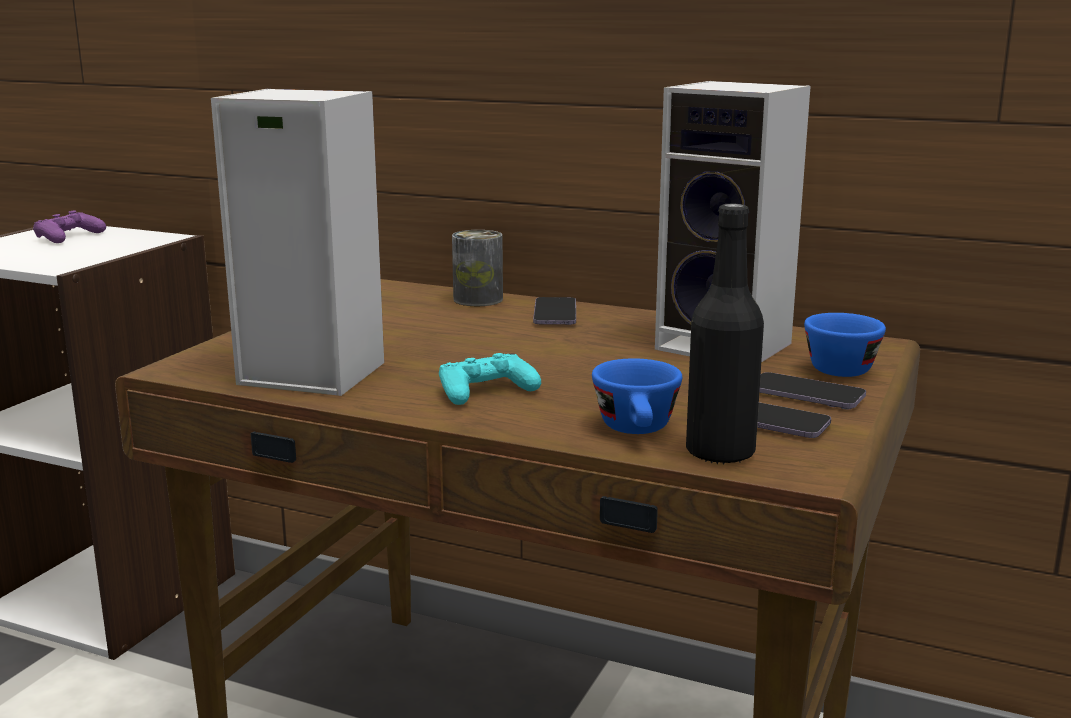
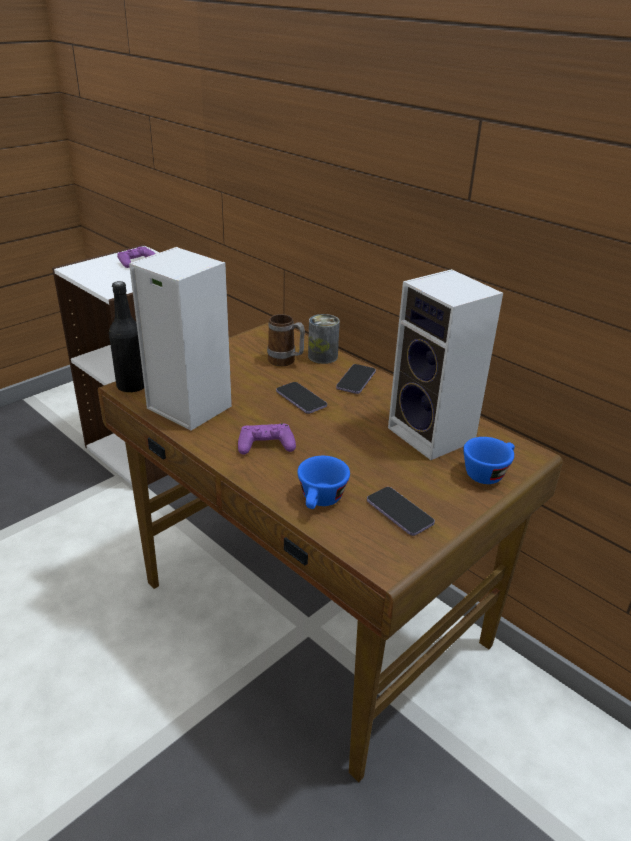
camera: 20 degrees right, 15 degrees up
(426, 311) = (286, 362): none -> mug
(486, 391) = (266, 445): turquoise game controller -> purple game controller
(720, 453) = (350, 533): black bottle -> black bottle (132, 386)
(806, 394) = (443, 493): phone -> phone (301, 399)

